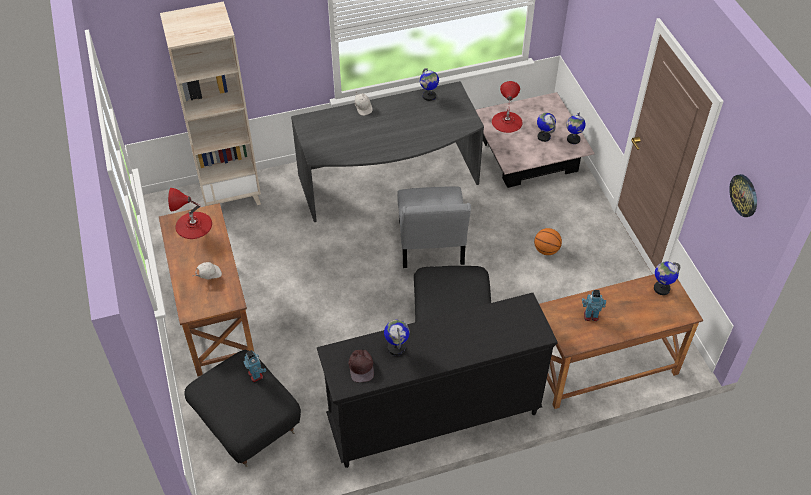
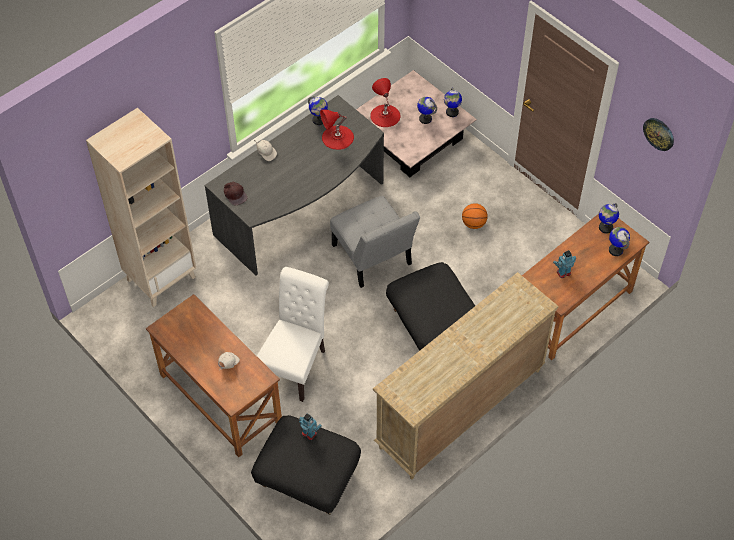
camera: 25 degrees left, 5 degrees up
(193, 225) = (183, 323): red table lamp -> red table lamp (337, 137)
(301, 314) = (296, 365): none -> white chair
(361, 367) = (419, 389): brown cap -> brown cap (235, 194)
(396, 348) = (437, 362): globe -> globe (615, 250)
(433, 418) = (459, 409): black dresser -> beige dresser

